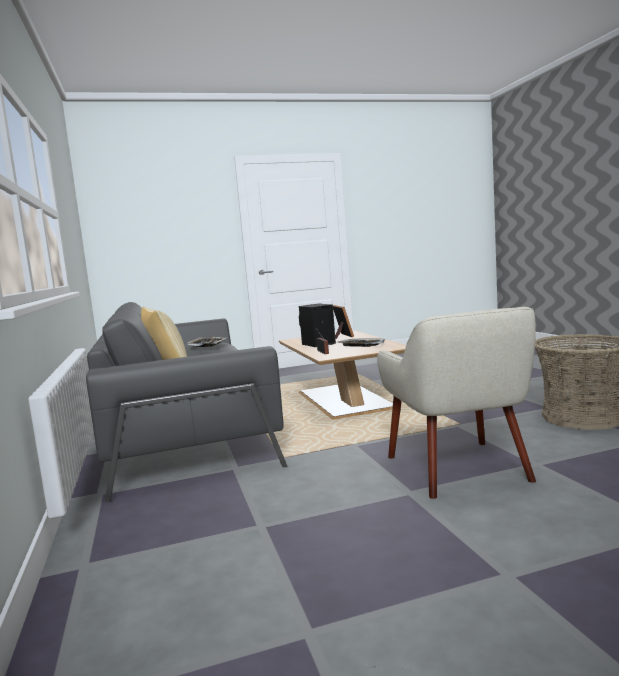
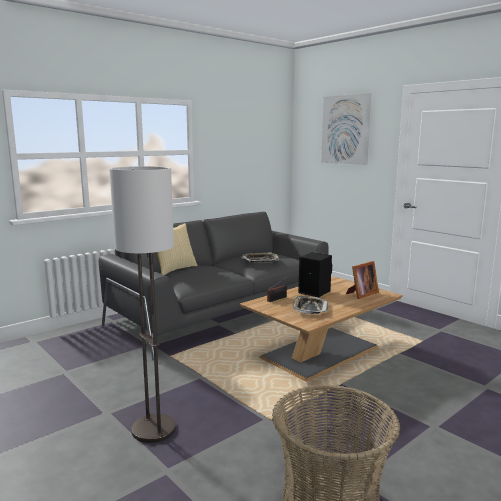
camera: 65 degrees right, 5 degrees up
(168, 202) = (345, 129): none -> picture
(458, 468) = (153, 429): beige armchair -> floor lamp

